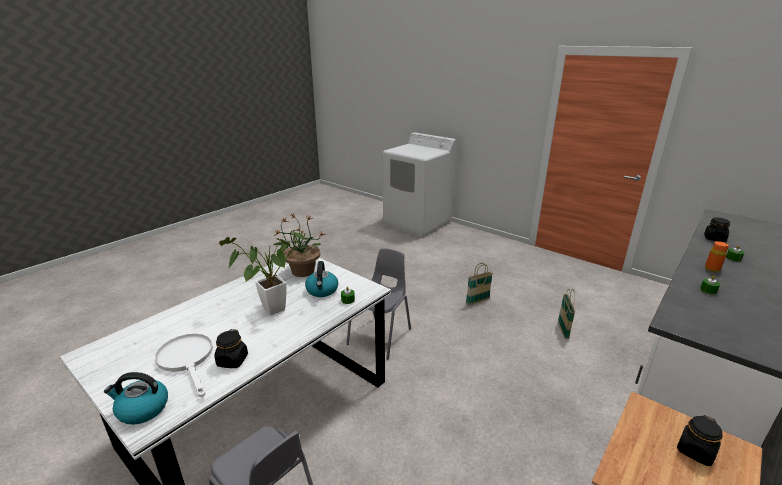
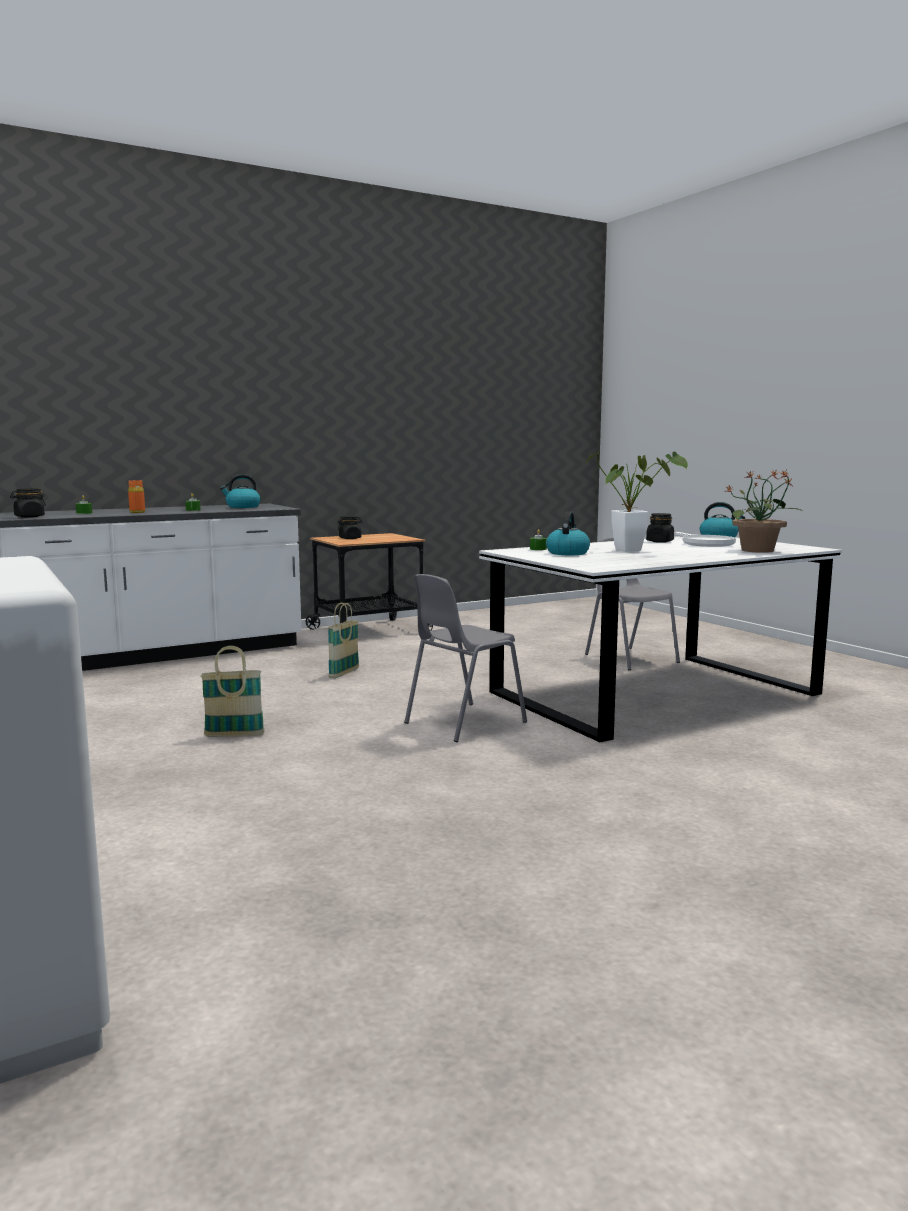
camera: 160 degrees left, 15 degrees down
(302, 271) = (593, 561): potted plant -> potted plant (758, 550)
(563, 330) = (178, 694): basket -> basket (344, 673)
(726, 323) = (242, 507): none -> kettle

